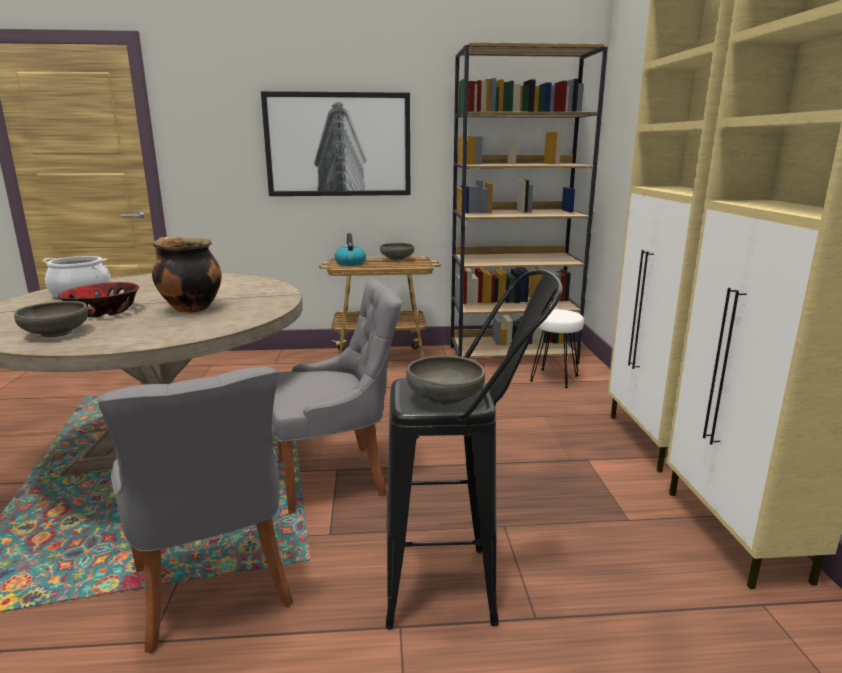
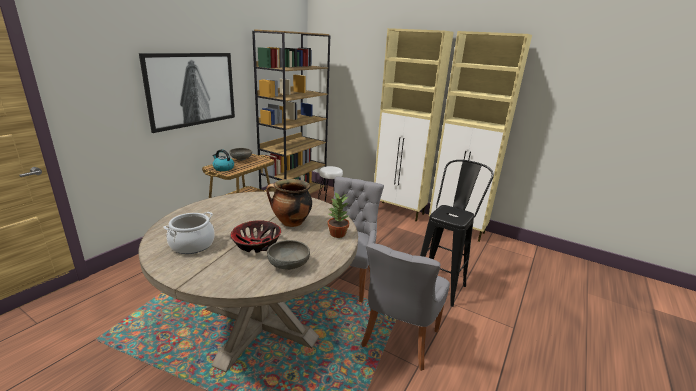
camera: 55 degrees left, 5 degrees up
(181, 333) = (338, 234): none -> potted plant
(214, 591) = (398, 340): grey chair -> grey chair turned 105 degrees clockwise
(444, 398) = (457, 215): grey bowl -> none

